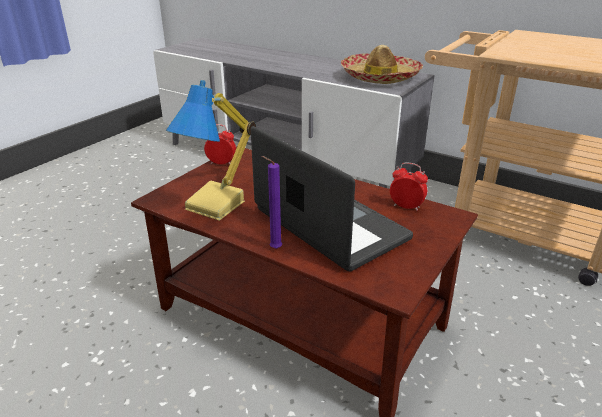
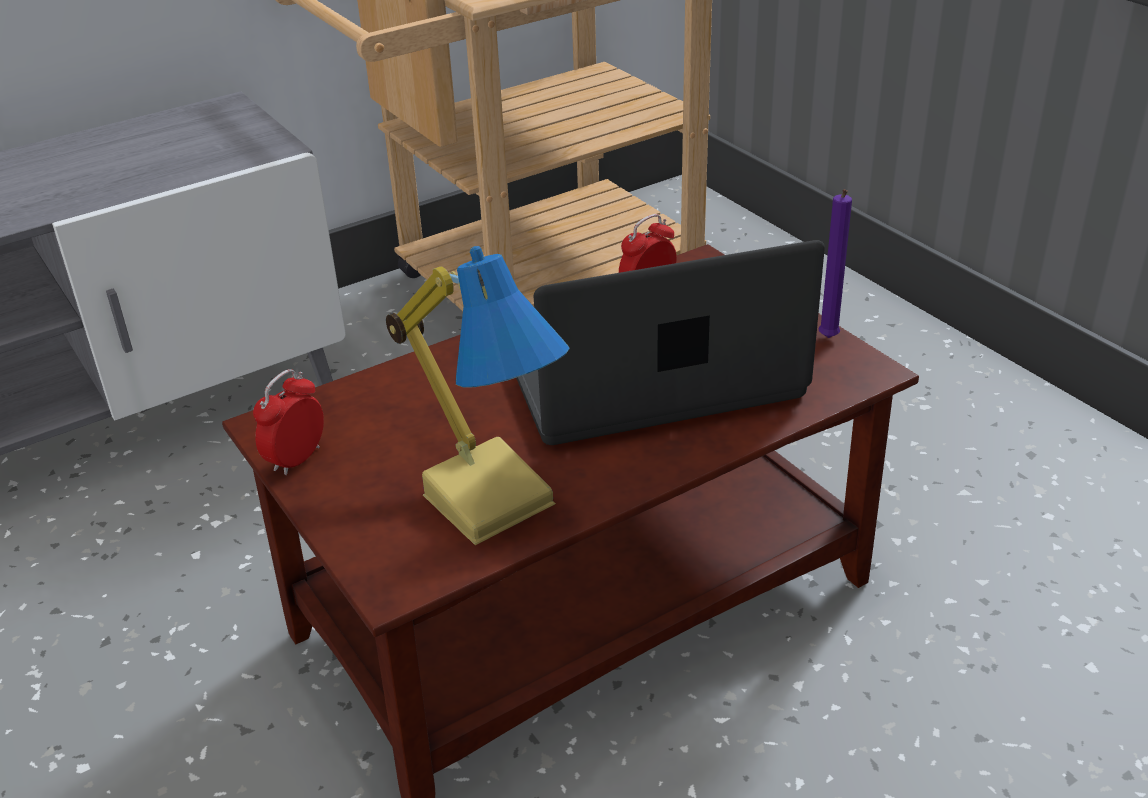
camera: 65 degrees left, 5 degrees up
(273, 249) = (695, 457): purple candle -> purple candle (828, 339)
(380, 77) = (182, 142): hat -> none

